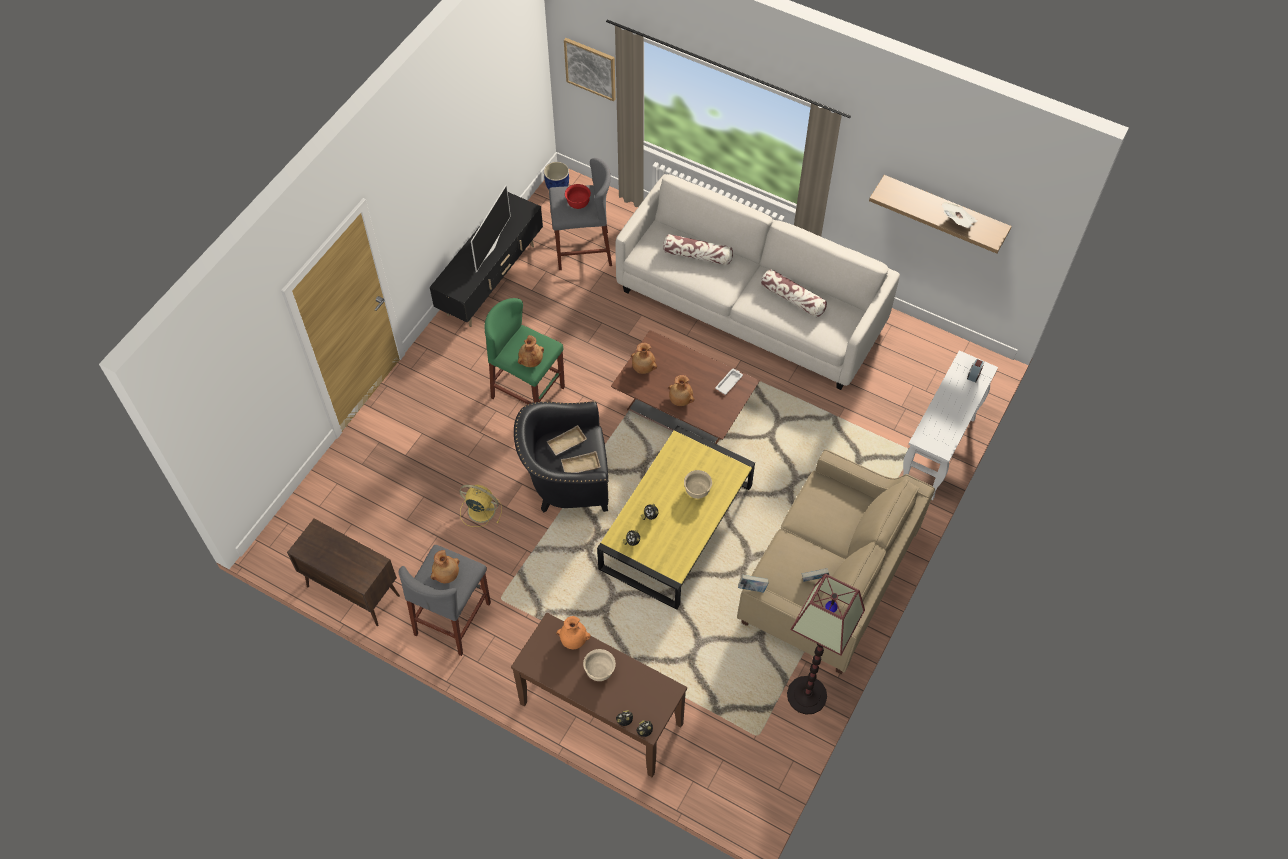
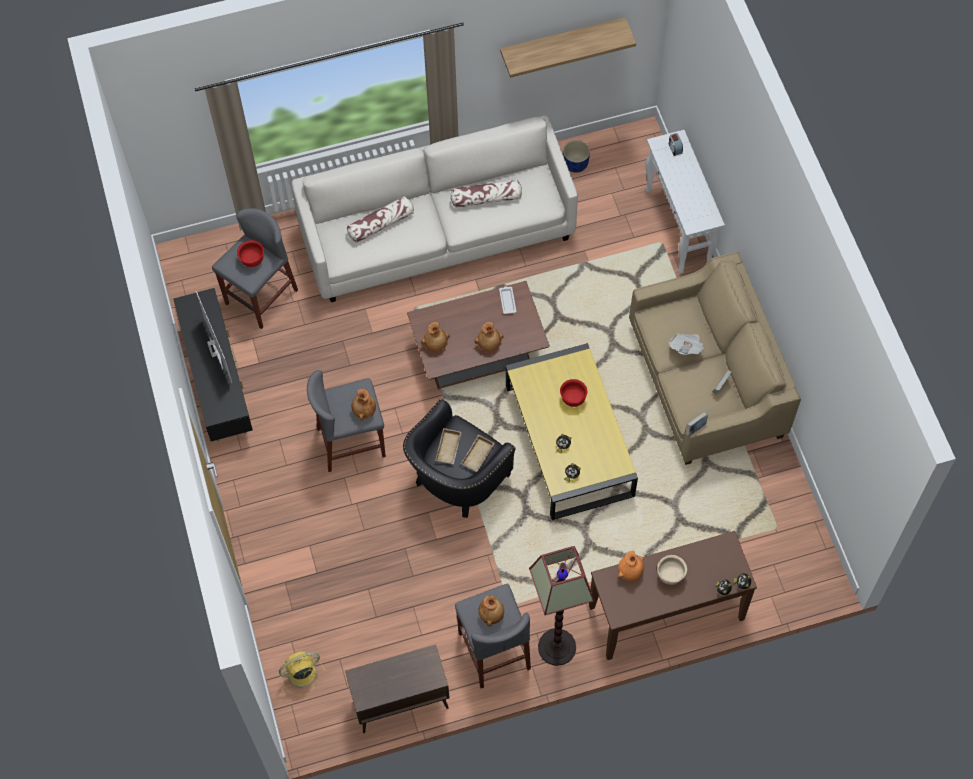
camera: 45 degrees left, 5 degrees up
(480, 510) = (420, 559): yellow fan -> yellow fan (300, 674)
(528, 392) = (351, 442): green stool -> grey stool
(557, 186) = (178, 262): blue planter -> blue planter (576, 164)
(590, 68) = (177, 140): picture -> none
(697, 491) = (573, 399): beige bowl -> red bowl
(807, 695) = (777, 472): floor lamp -> floor lamp (557, 647)
(957, 222) = (588, 43): newspaper -> newspaper (686, 348)

